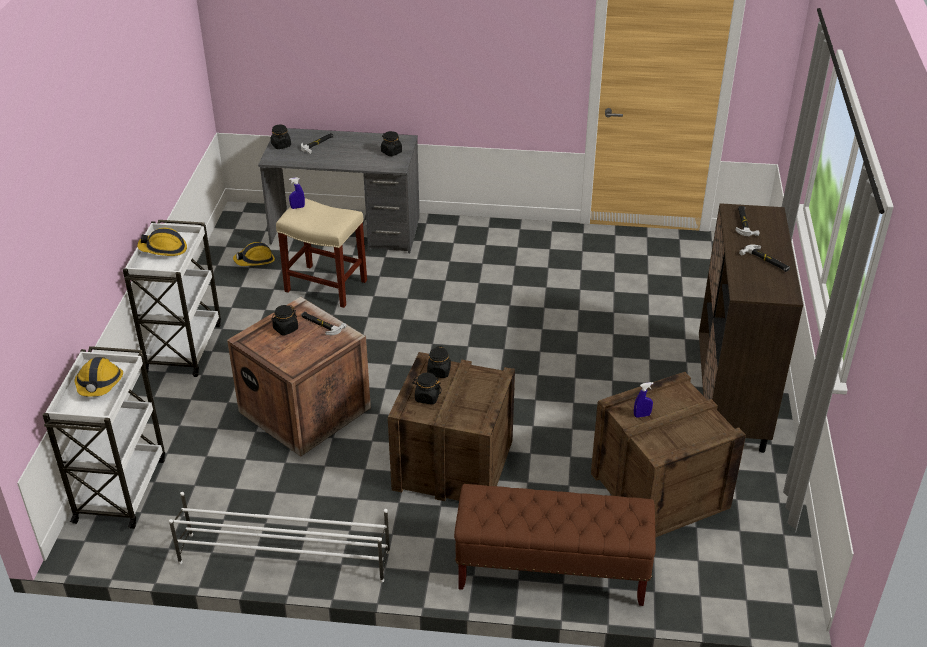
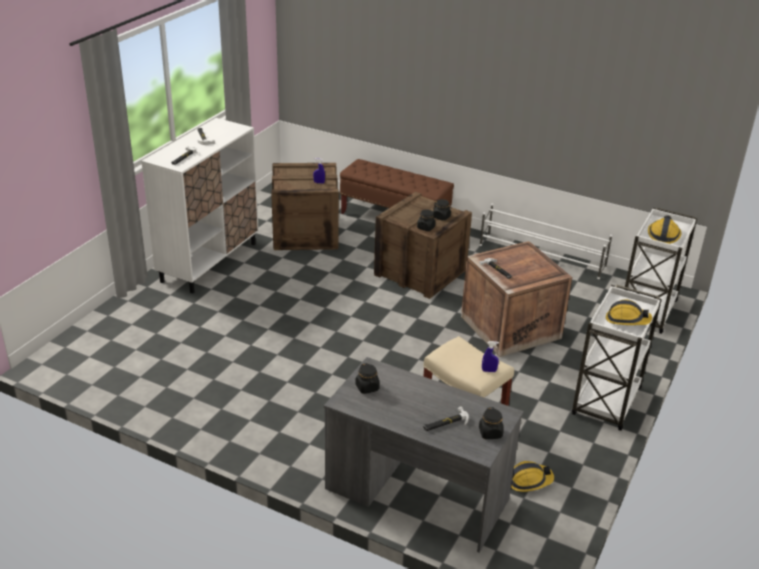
camera: 160 degrees left, 5 degrees down
(285, 329) = (525, 273): black jar -> none
(730, 399) = (209, 262): brown cabinet -> white cabinet

